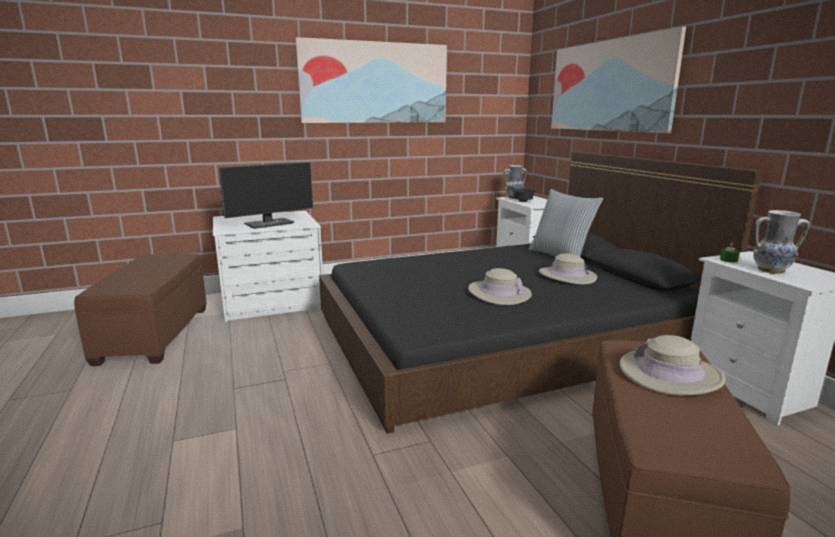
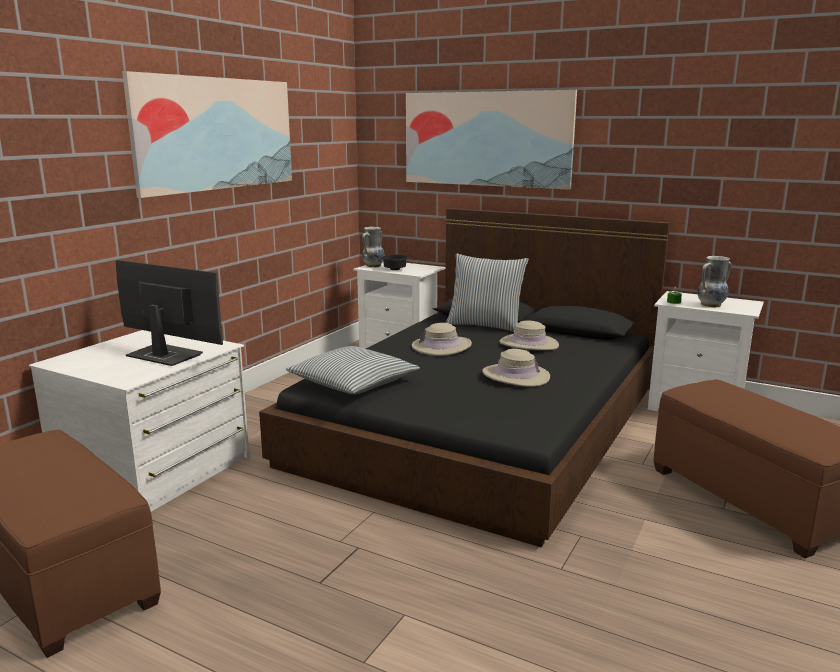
camera: 40 degrees left, 0 degrees up
(270, 223) = (163, 355): monitor -> monitor turned 75 degrees counterclockwise
(378, 269) = (353, 383): none -> pillow
(669, 374) = (744, 402): beige hat -> beige hat (441, 347)

